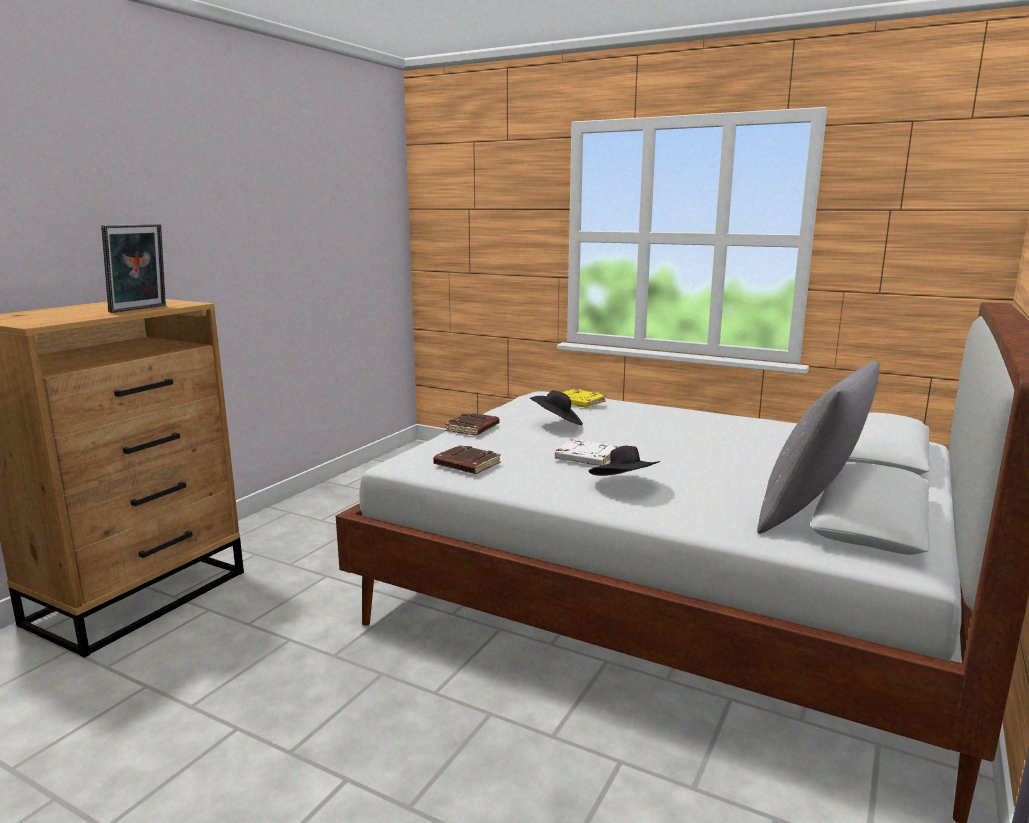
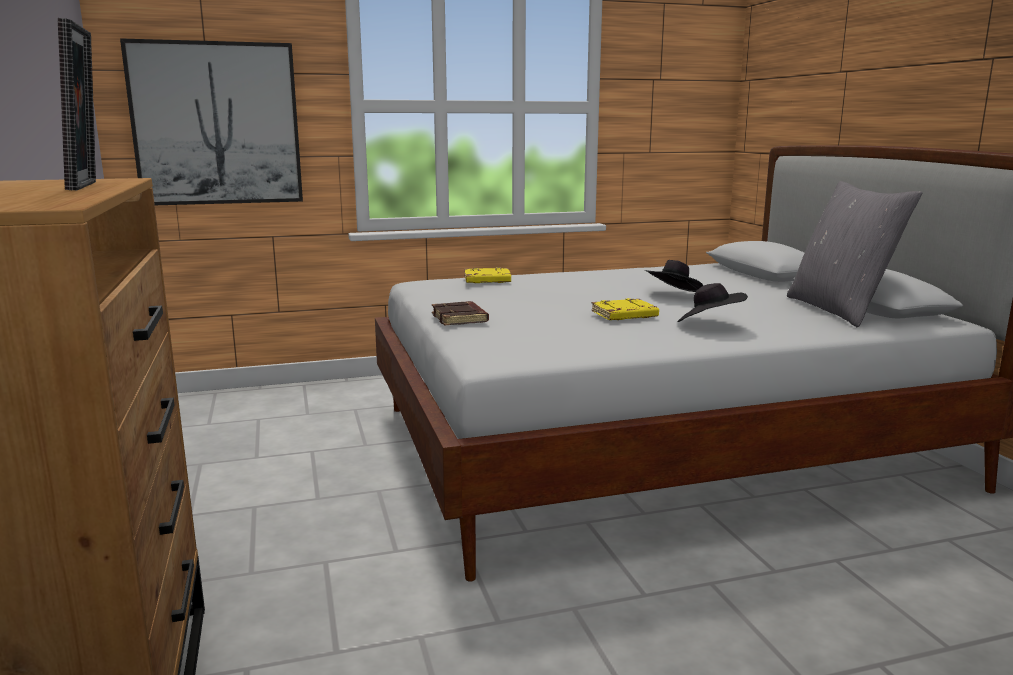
camera: 45 degrees left, 0 degrees up
(466, 465) = (556, 344): brown book -> none
(476, 248) = (217, 124): none -> picture
(557, 423) = (522, 298): black hat -> black hat (673, 295)
(585, 458) = (624, 315): white book -> yellow book

